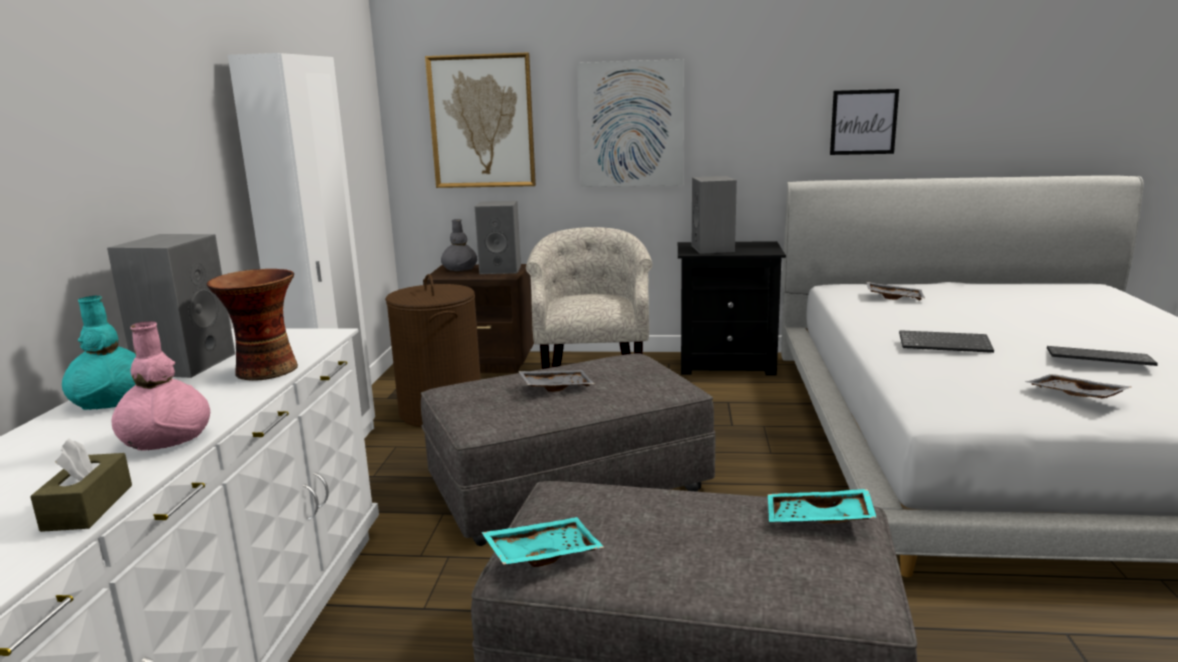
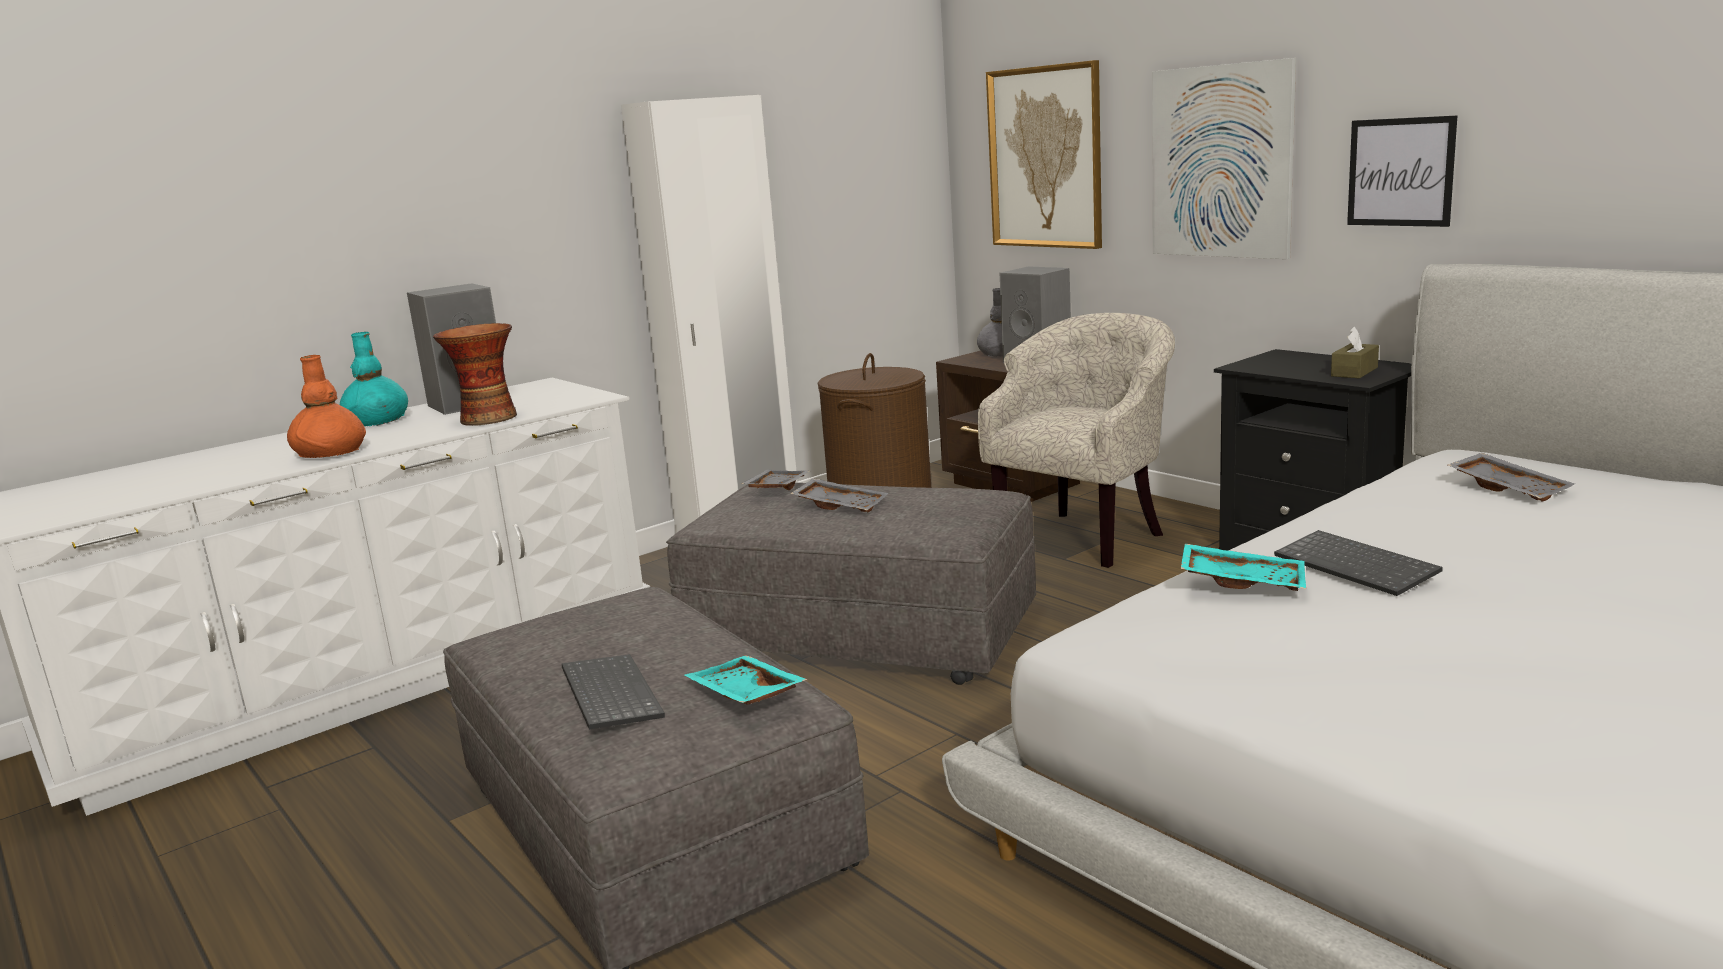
camera: 45 degrees right, 0 degrees up
(88, 507) = (213, 482): brown tissue box -> brown tissue box (1354, 372)
(165, 439) = (330, 453): pink vase -> orange vase
(542, 553) = (512, 633): turquoise tray -> turquoise tray (1242, 581)
(714, 249) = (1292, 365): grey speaker -> none
(863, 122) = (1601, 159): picture -> picture (1400, 172)
(1073, 396) = (1334, 682): grey tray -> grey tray (776, 488)
(1098, 359) = (1558, 653): keyboard -> keyboard (608, 694)

